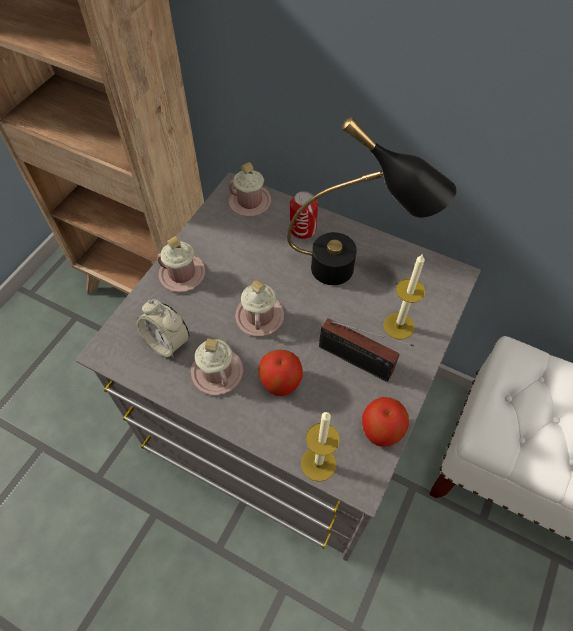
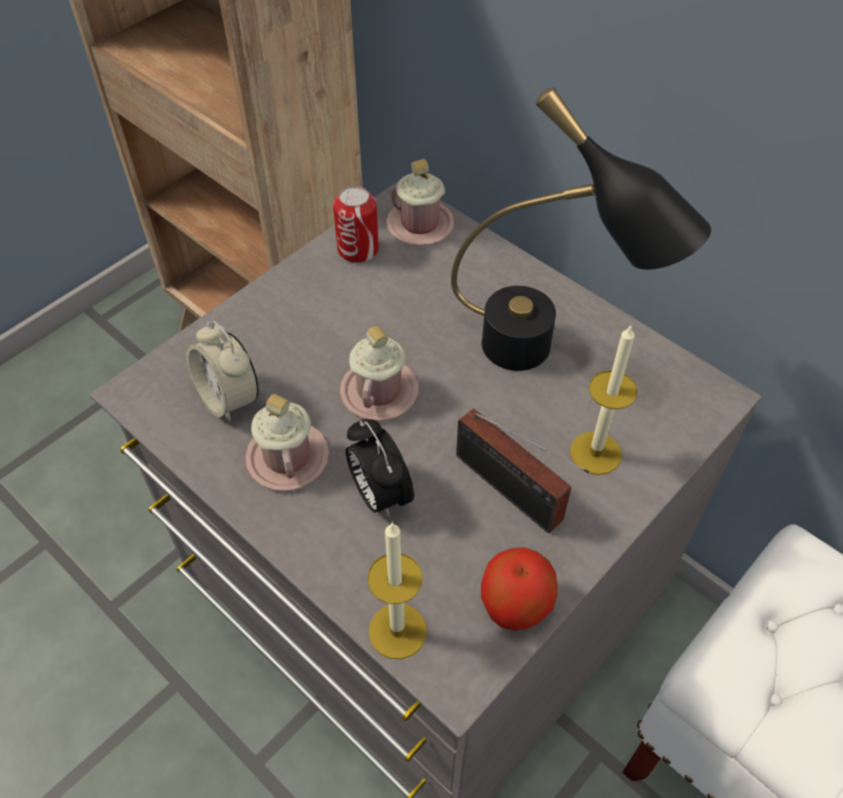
camera: 15 degrees right, 5 degrees down
(182, 274) = (284, 307): pink mug -> none
(281, 382) = (379, 494): apple -> alarm clock
(303, 229) = (488, 279): can -> can (358, 249)

